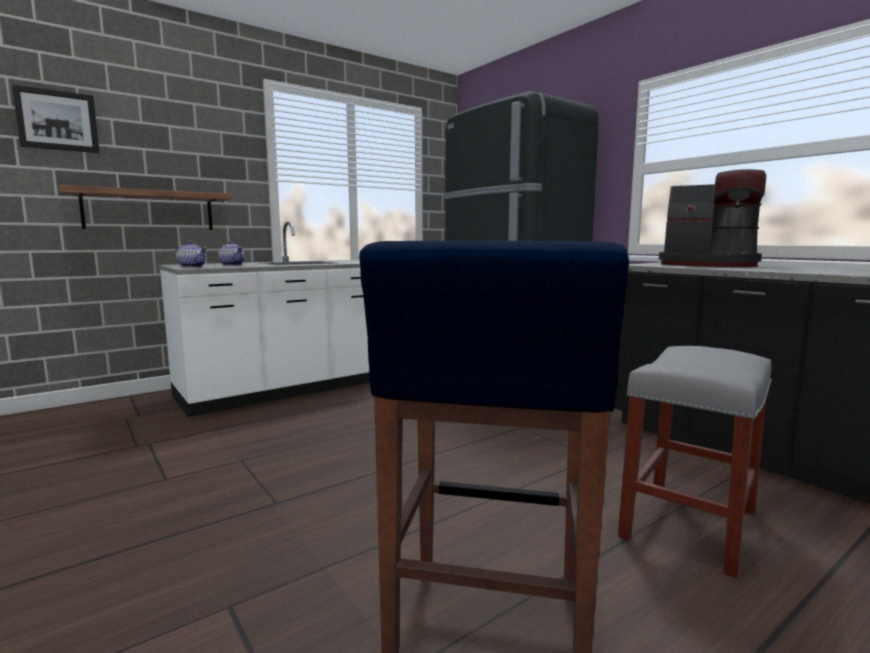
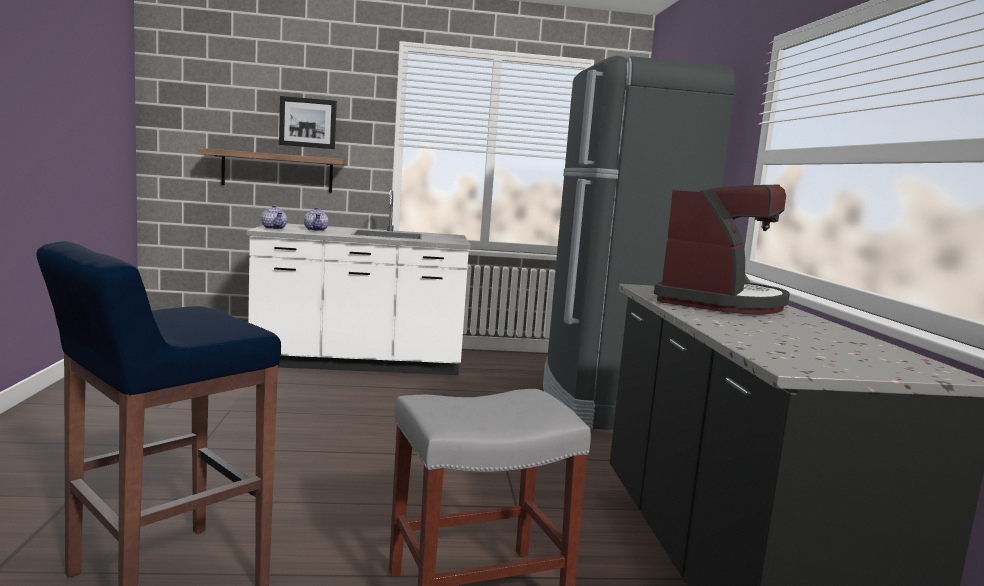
camera: 30 degrees right, 0 degrees up
(57, 120) = (213, 91): picture -> picture (308, 123)
(708, 265) = (719, 302): coffee machine -> coffee machine turned 120 degrees counterclockwise

